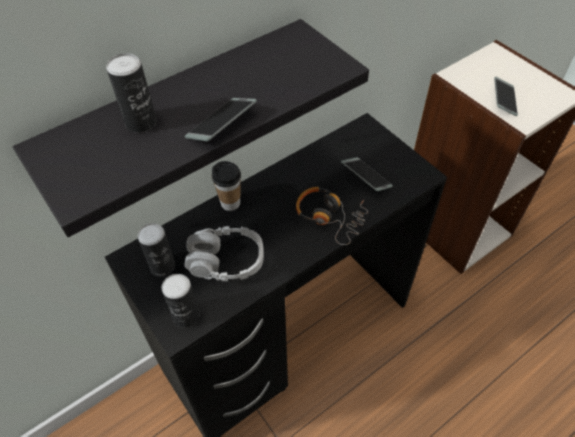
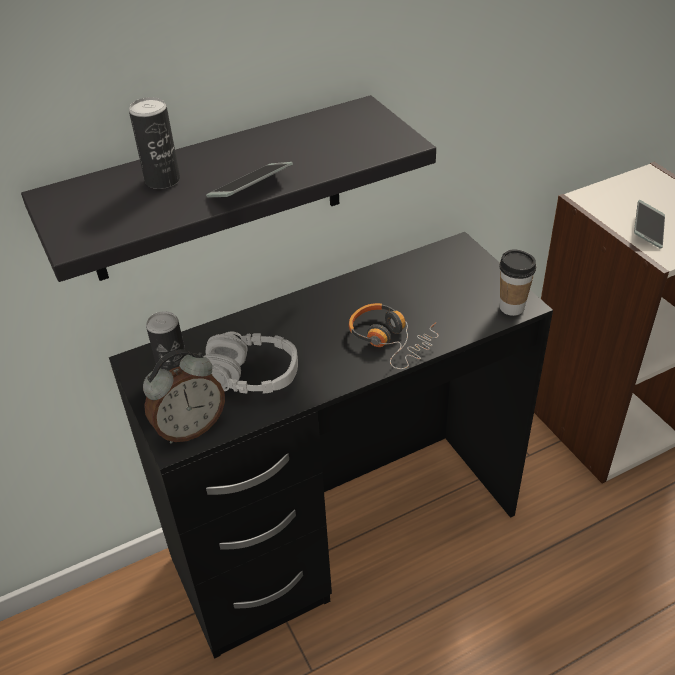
camera: 10 degrees right, 10 degrees down
(186, 316) = (190, 428): can -> alarm clock
(230, 203) = (271, 314): cup -> cup (511, 307)
(366, 178) = (446, 302): phone -> none

